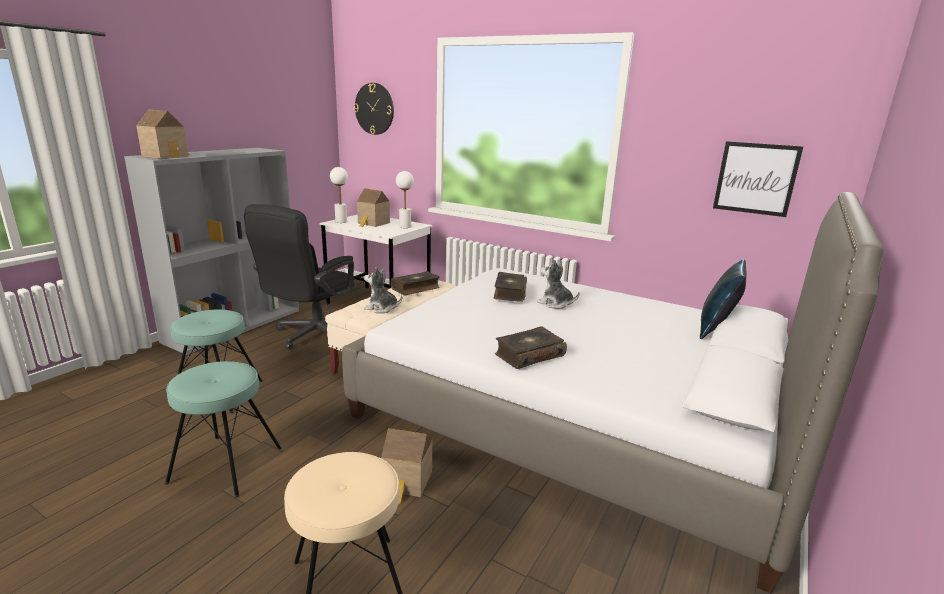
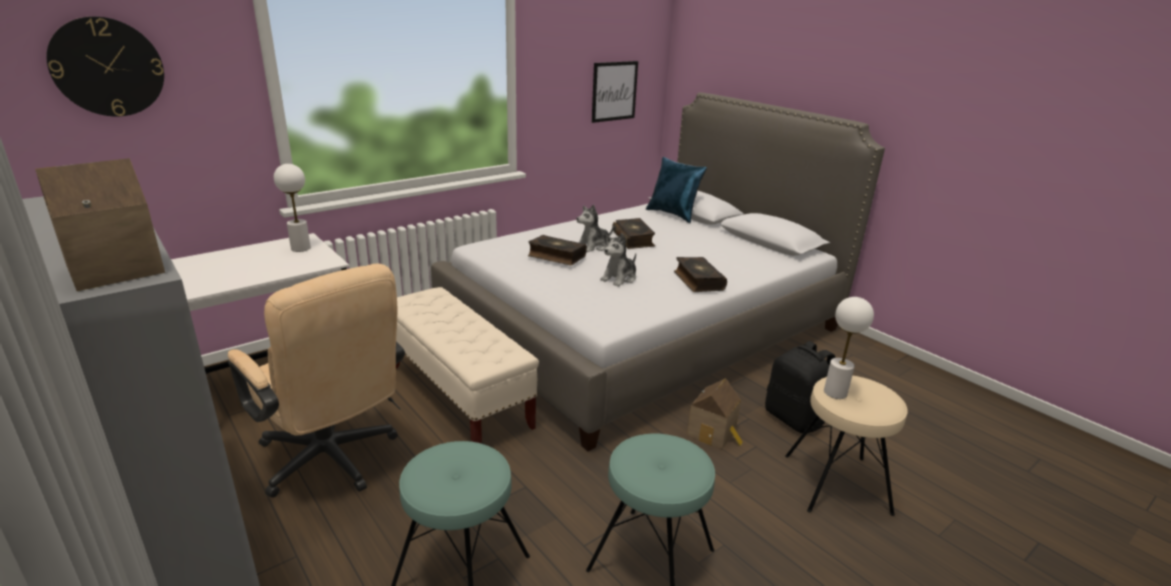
camera: 70 degrees left, 5 degrees up
(311, 336) = (333, 462): black office chair -> beige office chair
(341, 221) = (196, 284): white table lamp -> white table lamp (835, 392)
(373, 223) = (248, 264): toy house -> none
(382, 308) = (489, 339): plush toy -> plush toy (619, 278)
(416, 288) = (439, 308): book -> book (633, 239)
(468, 546) = (794, 419): none -> black backpack

